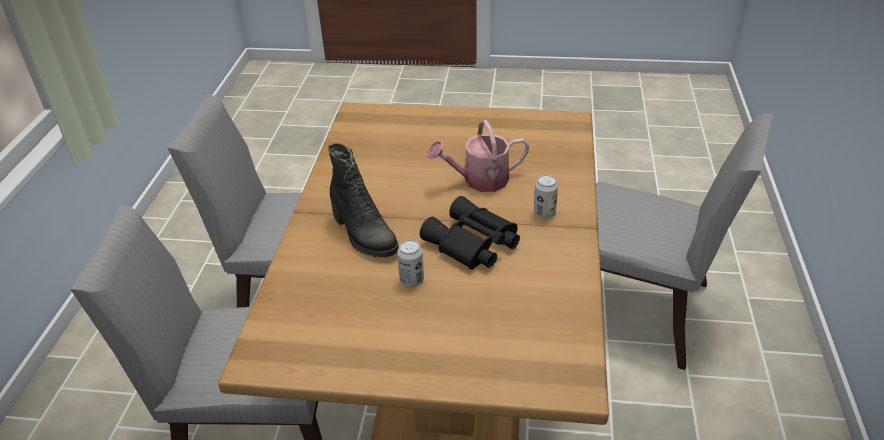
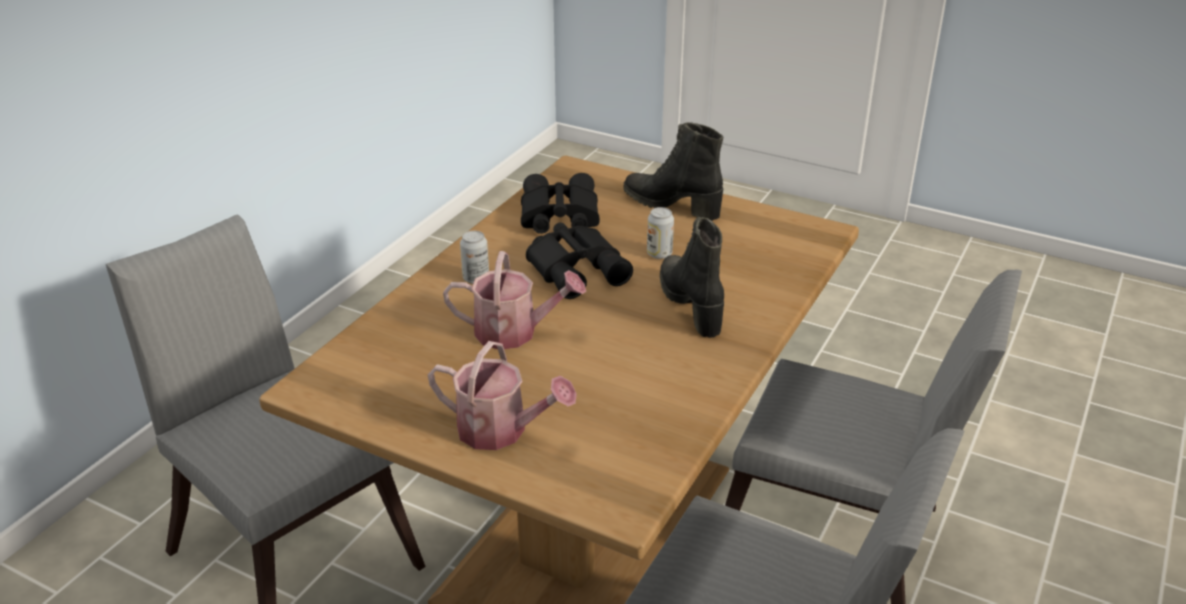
camera: 160 degrees left, 5 degrees down
(428, 353) = (672, 205): none -> black boot
(441, 126) = (501, 430): none -> watering can
(533, 300) = (557, 216): none -> black binoculars

